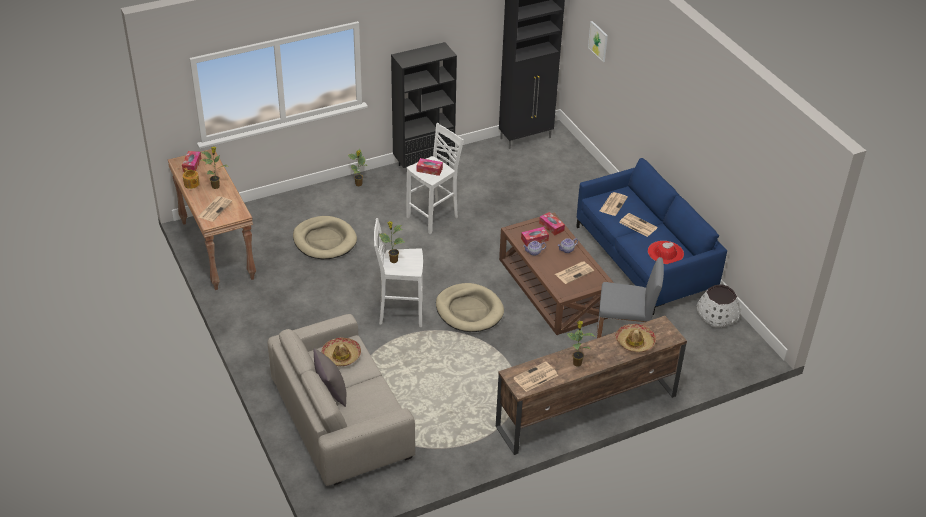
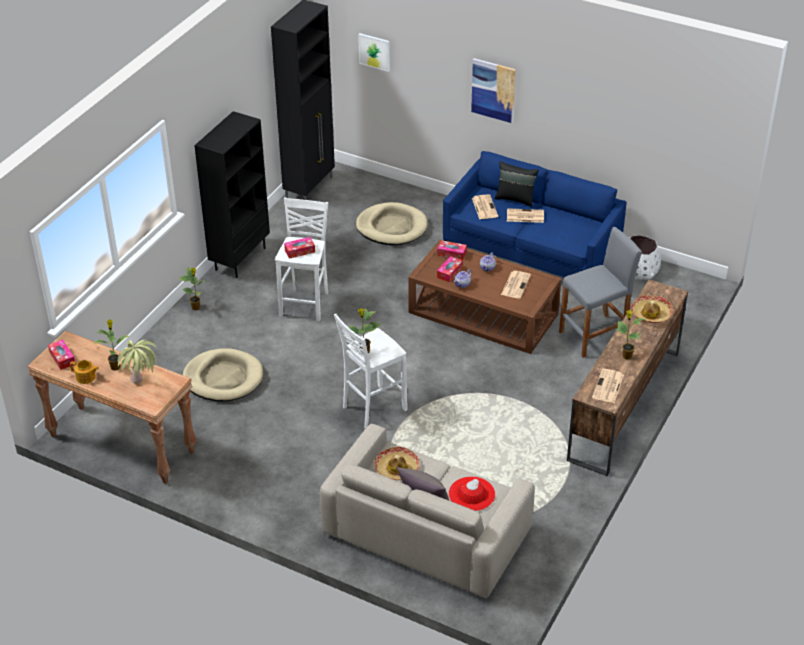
camera: 35 degrees left, 0 degrees up
(215, 209) = (142, 389): newspaper -> potted plant
(469, 310) = (432, 372): beige dog bed -> beige dog bed (391, 227)
(645, 209) = (515, 199): none -> black pillow
(661, 107) = (493, 90): none -> picture
(665, 252) = (573, 229): red hat -> red hat (471, 494)

